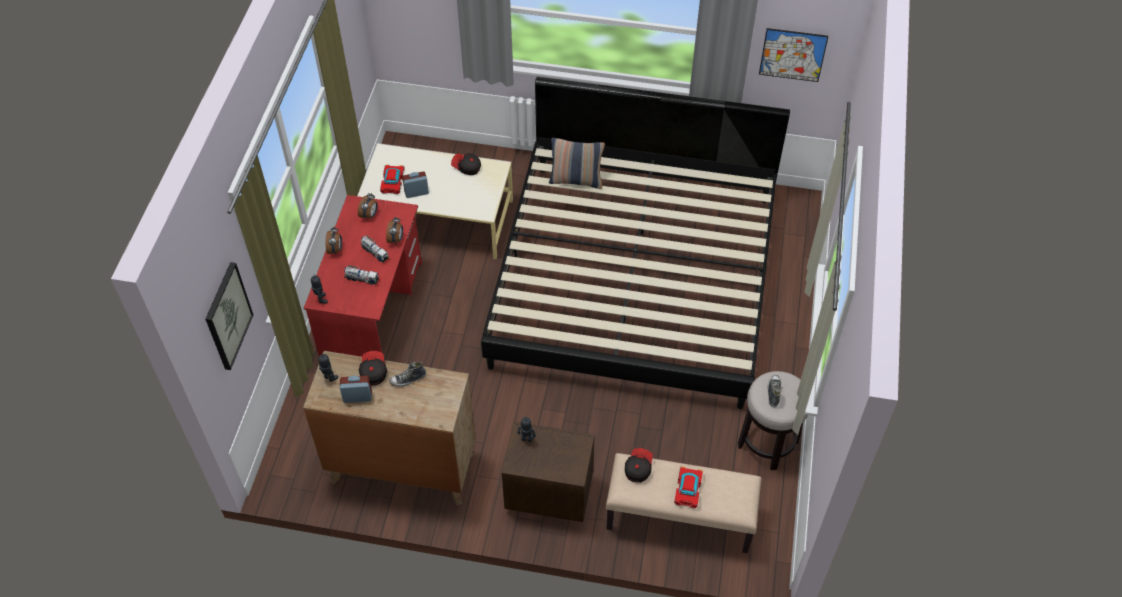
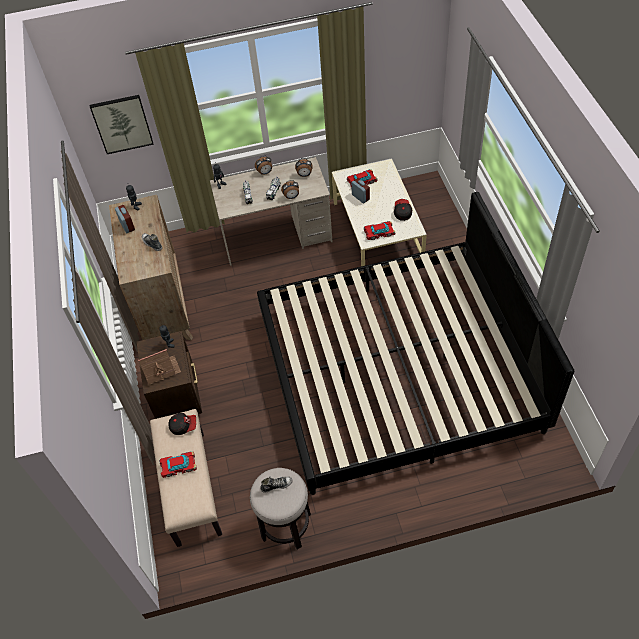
camera: 70 degrees right, 0 degrees up
(373, 312) = (276, 237): red desk -> beige desk
(373, 371) = (150, 224): cap -> none
(481, 198) = (379, 232): none -> toy car
(560, 458) = (161, 370): none -> toy house
(576, 180) = (442, 282): pillow -> none
(792, 55) = (603, 328): picture -> none

